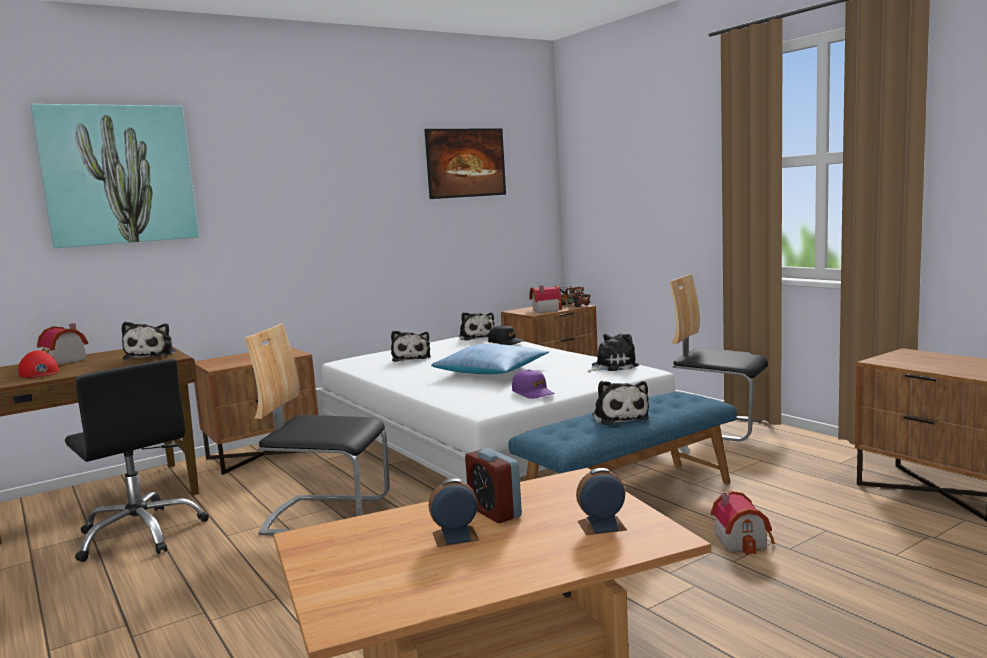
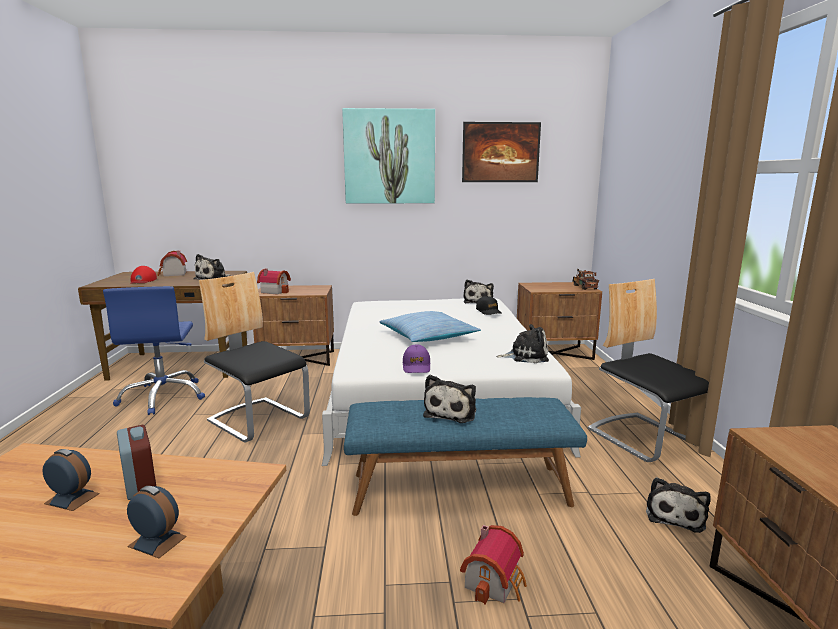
camera: 30 degrees right, 5 degrees up
(118, 175) = (222, 152): picture -> picture (389, 157)
(141, 534) = (163, 397): black office chair -> blue office chair
(411, 358) = (406, 310): plush toy -> plush toy (675, 514)
(494, 512) = (140, 484): alarm clock -> alarm clock turned 150 degrees clockwise
(544, 310) = (551, 288): toy house -> toy house (275, 291)

